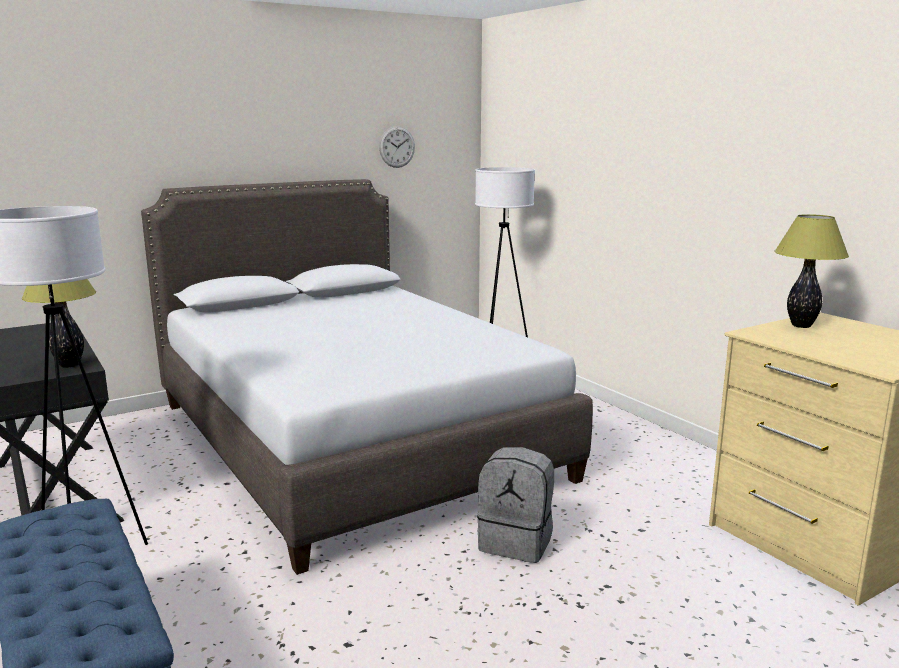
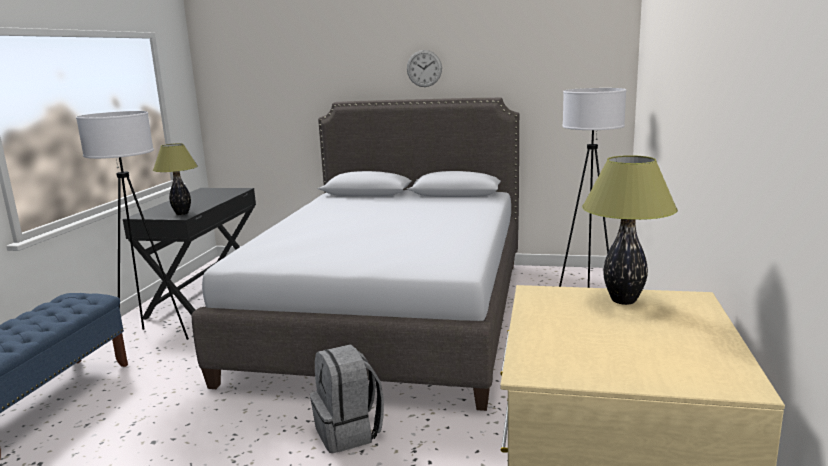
camera: 45 degrees right, 0 degrees up
(397, 147) = (537, 68): wall clock -> wall clock (424, 68)

